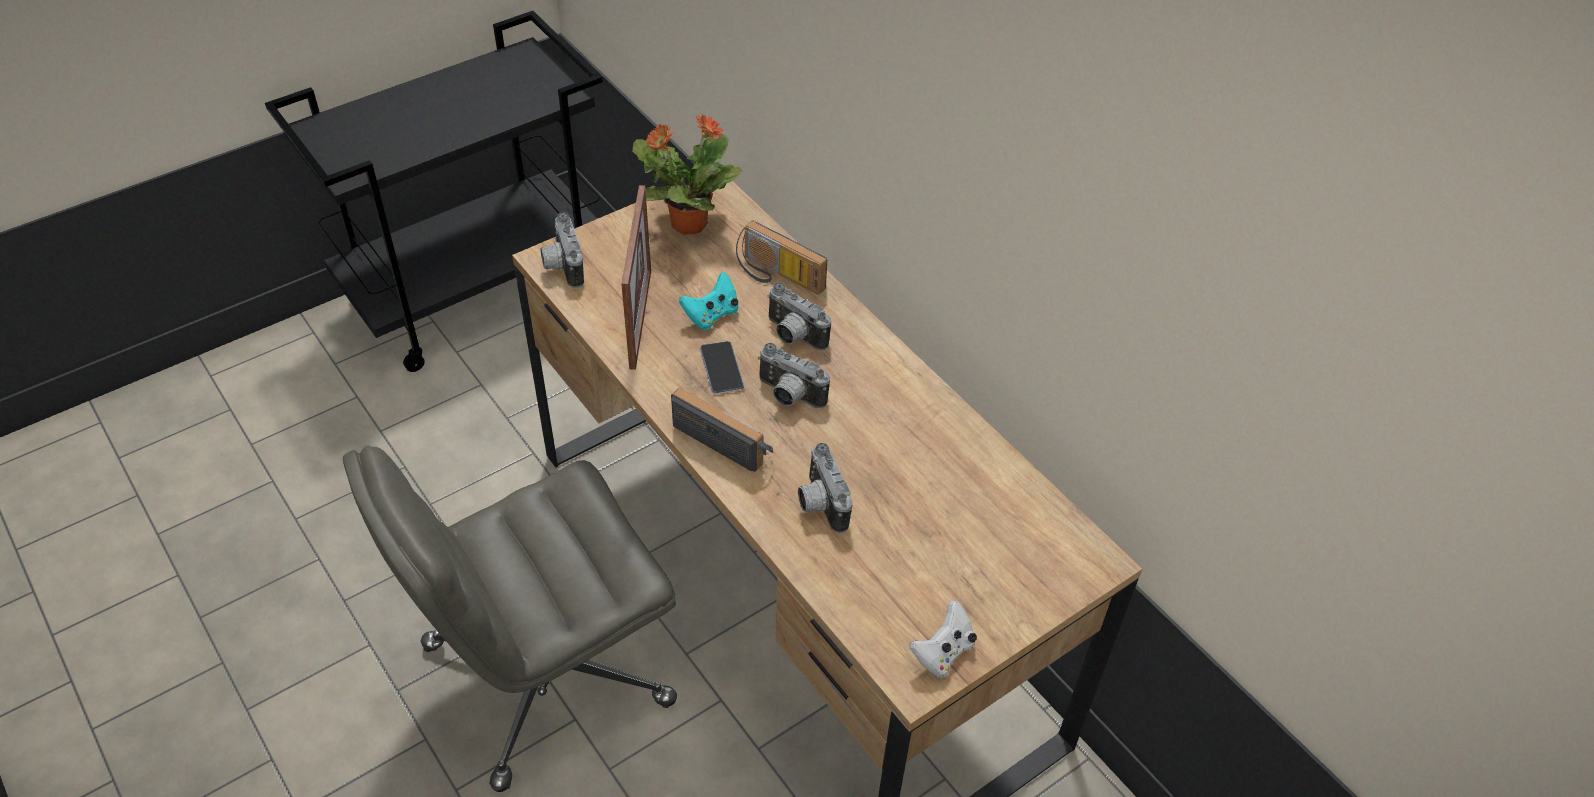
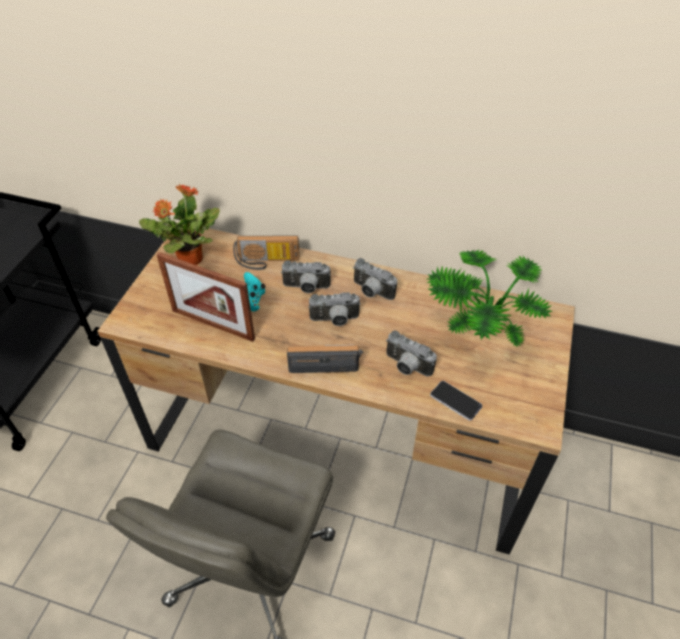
camera: 35 degrees left, 0 degrees up
(561, 266) = (136, 321): camera -> camera (371, 292)
(640, 318) = (213, 324): picture frame -> picture frame turned 150 degrees clockwise
(721, 368) = (285, 326): phone -> phone (455, 401)
(942, 652) = (538, 403): white game controller -> none
(966, 514) = (478, 328): none -> potted plant

